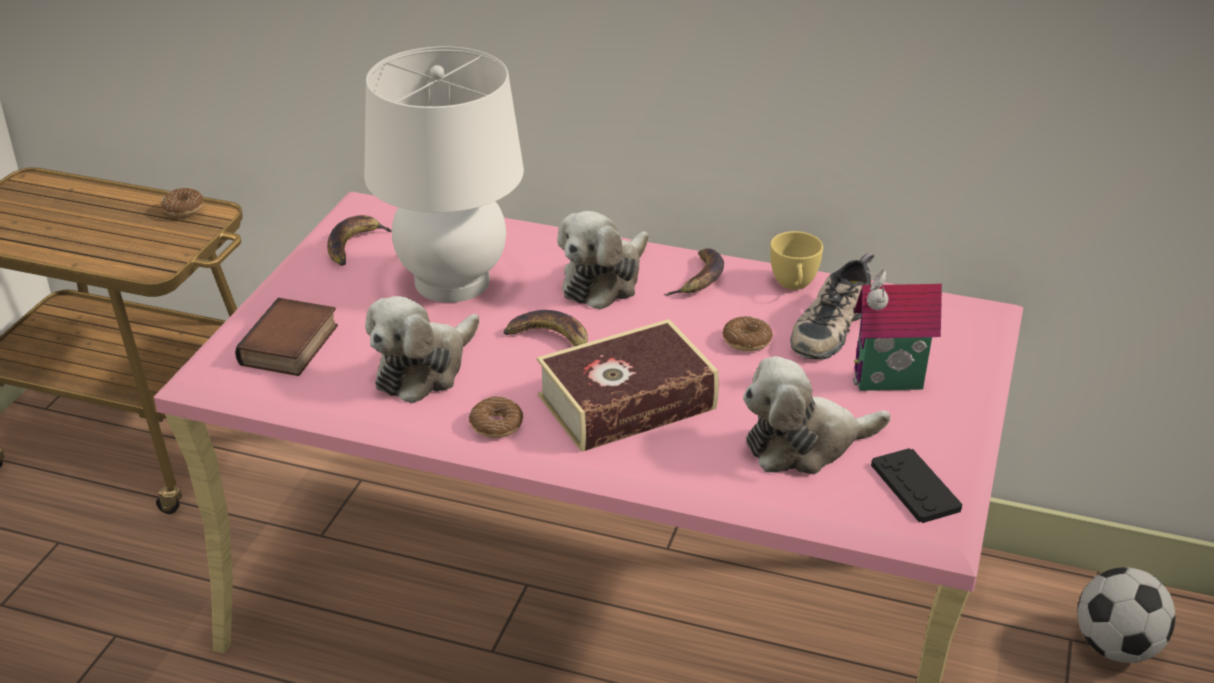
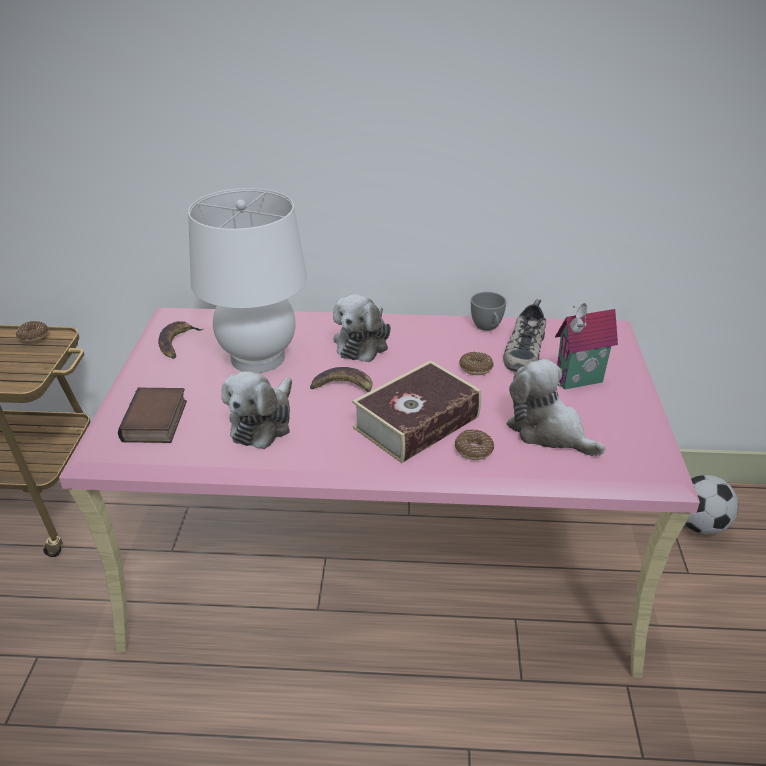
camera: 15 degrees left, 0 degrees up
(496, 425) = (332, 454): donut -> donut (473, 450)
(699, 279) = (425, 332): banana -> none
(794, 285) = (487, 328): yellow cup -> grey cup
(805, 444) = (548, 431): plush toy -> plush toy turned 75 degrees clockwise
(915, 487) = (633, 448): black game controller -> none

